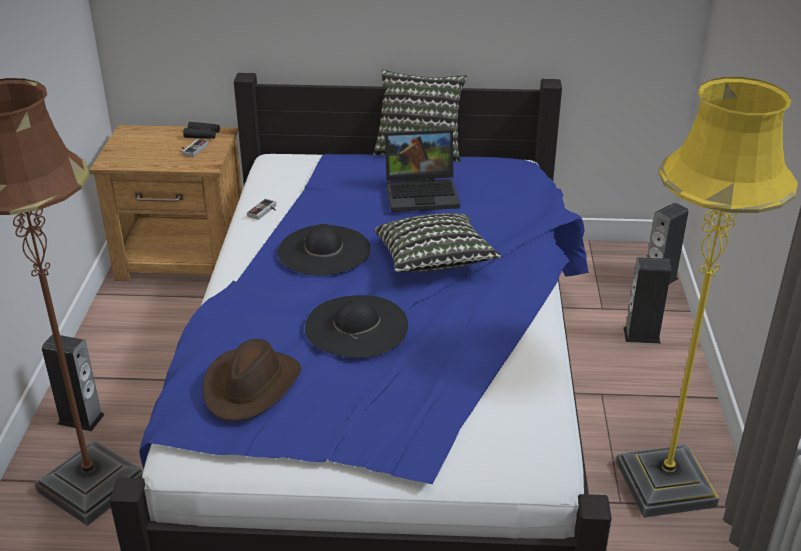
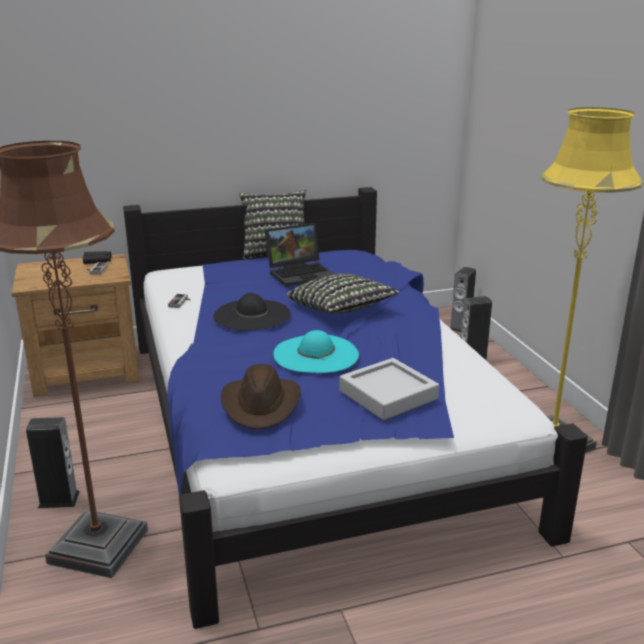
camera: 20 degrees left, 10 degrees down
(356, 326) = (316, 354): black hat -> turquoise hat
(397, 406) = (388, 395): none -> grey tray

